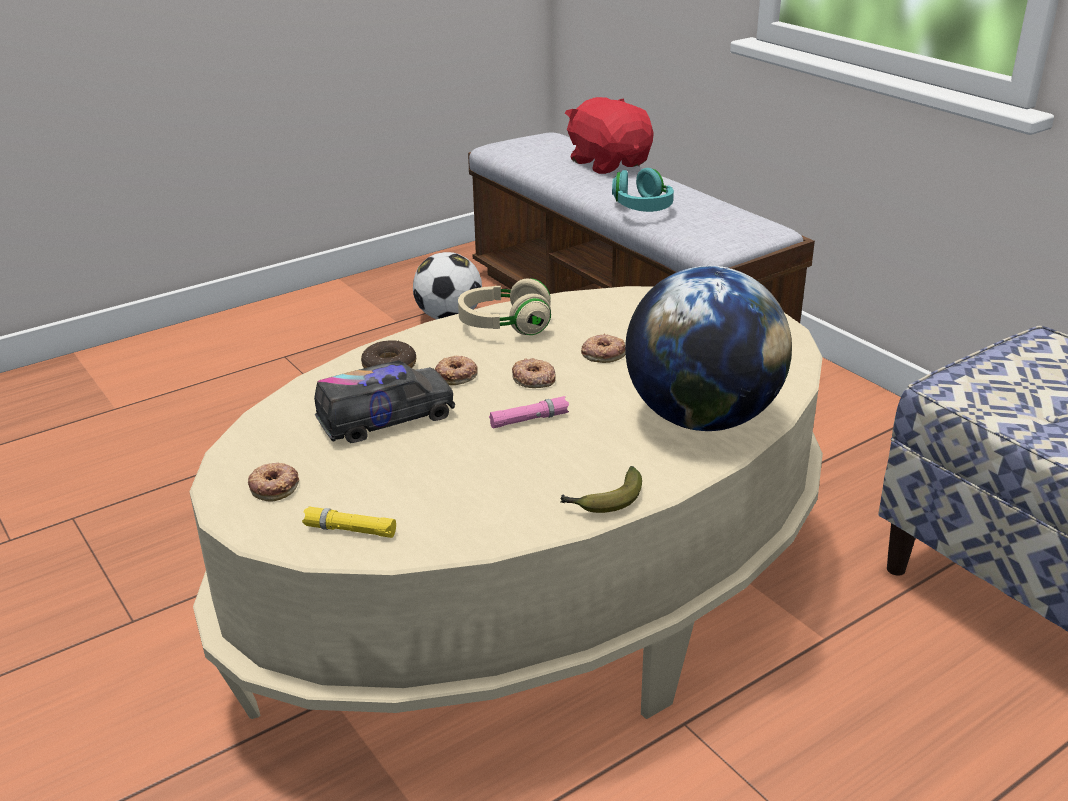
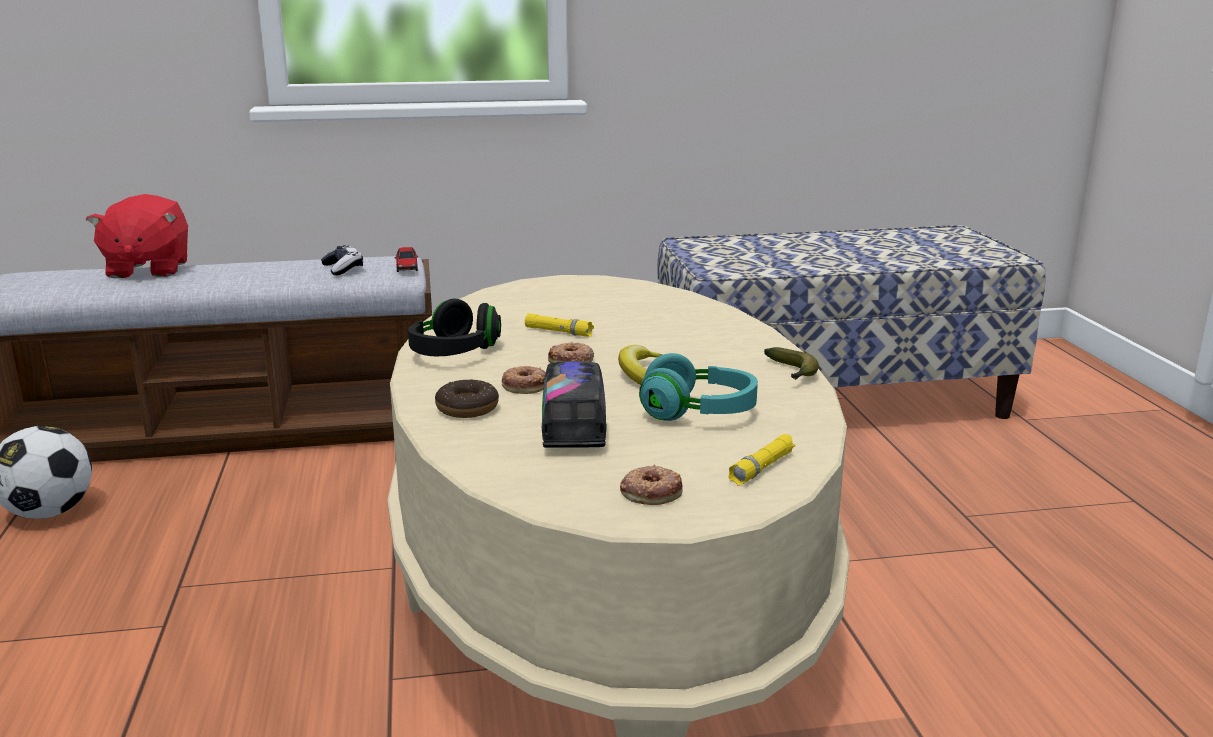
camera: 65 degrees left, 10 degrees down
(505, 326) = (454, 353): beige headphones -> black headphones
(529, 419) = (640, 374): pink flashlight -> banana
(603, 353) = (559, 332): donut -> yellow flashlight
(609, 163) = (147, 270): red plush toy -> red plush toy turned 90 degrees counterclockwise
(642, 208) = (279, 279): turquoise headphones -> turquoise headphones (698, 413)
(700, 219) = (343, 268): none -> game controller
(702, 418) = (702, 325): globe -> none
(744, 240) = (407, 267): none -> toy car

